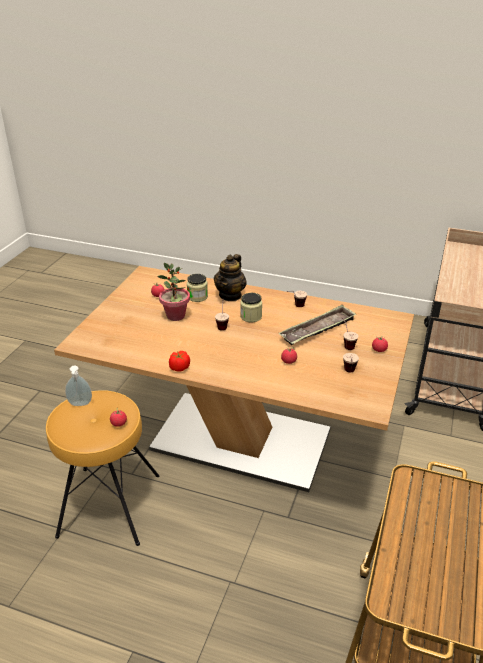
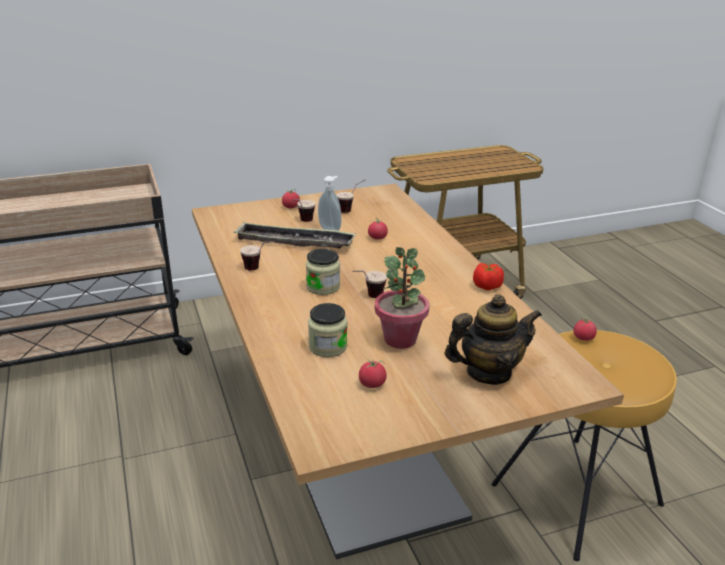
camera: 130 degrees left, 5 degrees down
(80, 404) = (612, 381): soap dispenser -> soap dispenser (330, 229)
(230, 295) = (288, 322): teapot -> teapot (488, 372)

